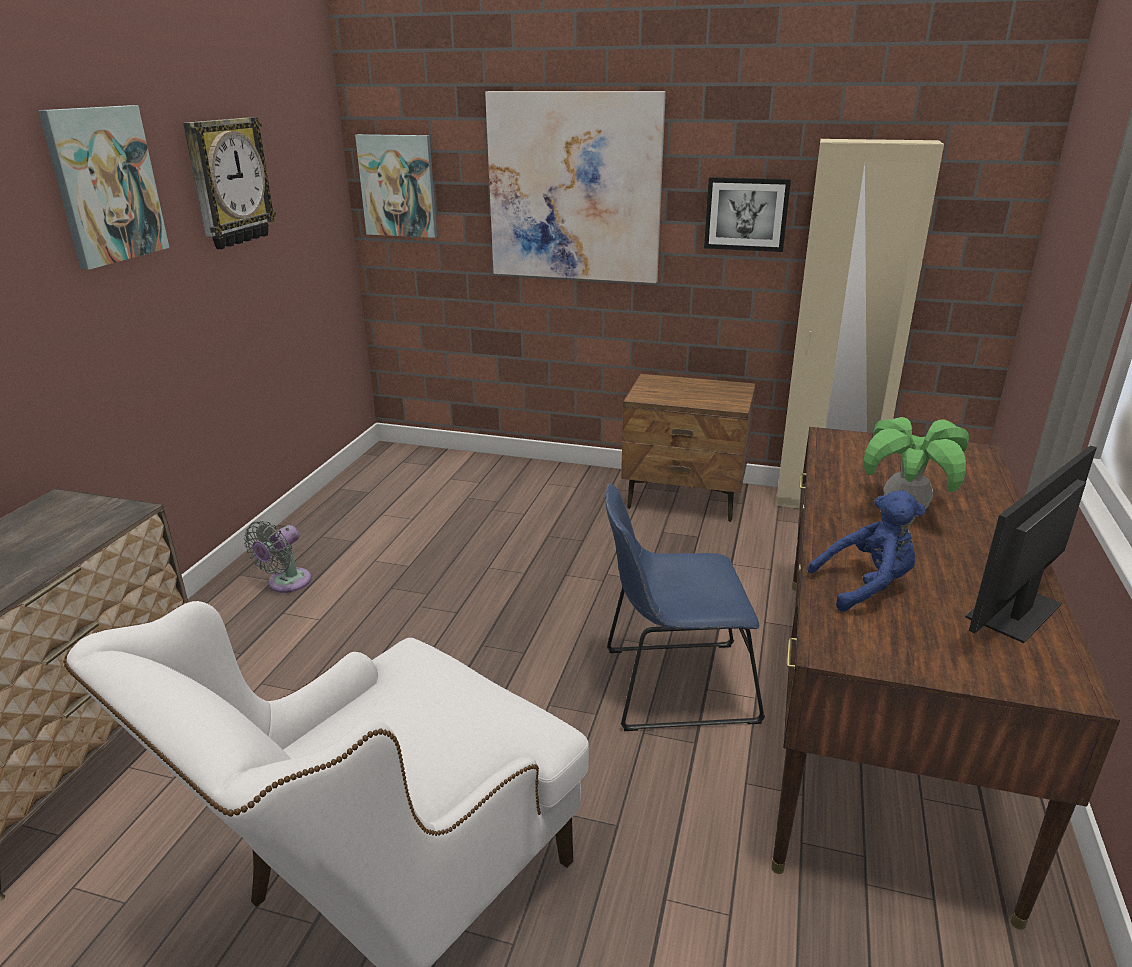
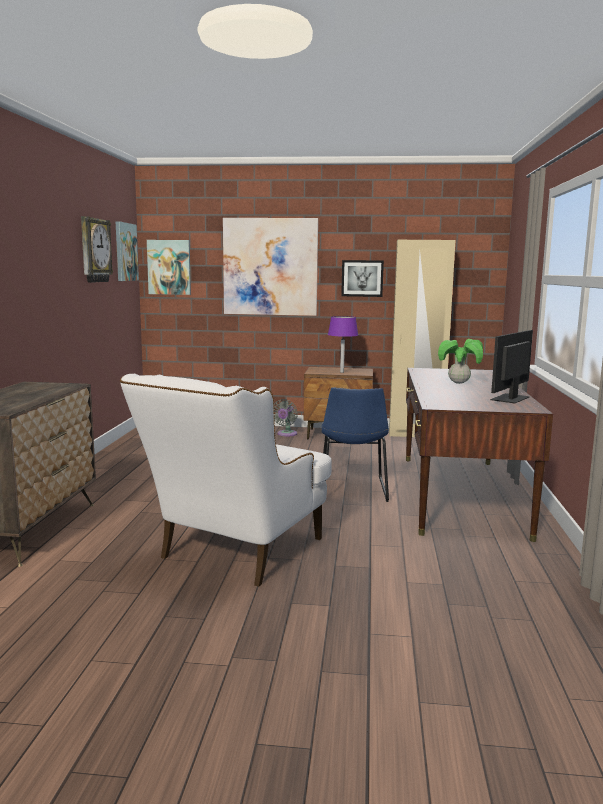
camera: 10 degrees left, 15 degrees down
(105, 185) = (52, 237): picture -> picture (125, 252)
(286, 583) = (118, 469): grey fan -> grey fan (286, 434)
(672, 685) = (352, 490): blue chair -> blue chair turned 75 degrees counterclockwise
(694, 397) = (341, 372): none -> purple table lamp
(866, 586) = (446, 396): blue plush toy -> none

